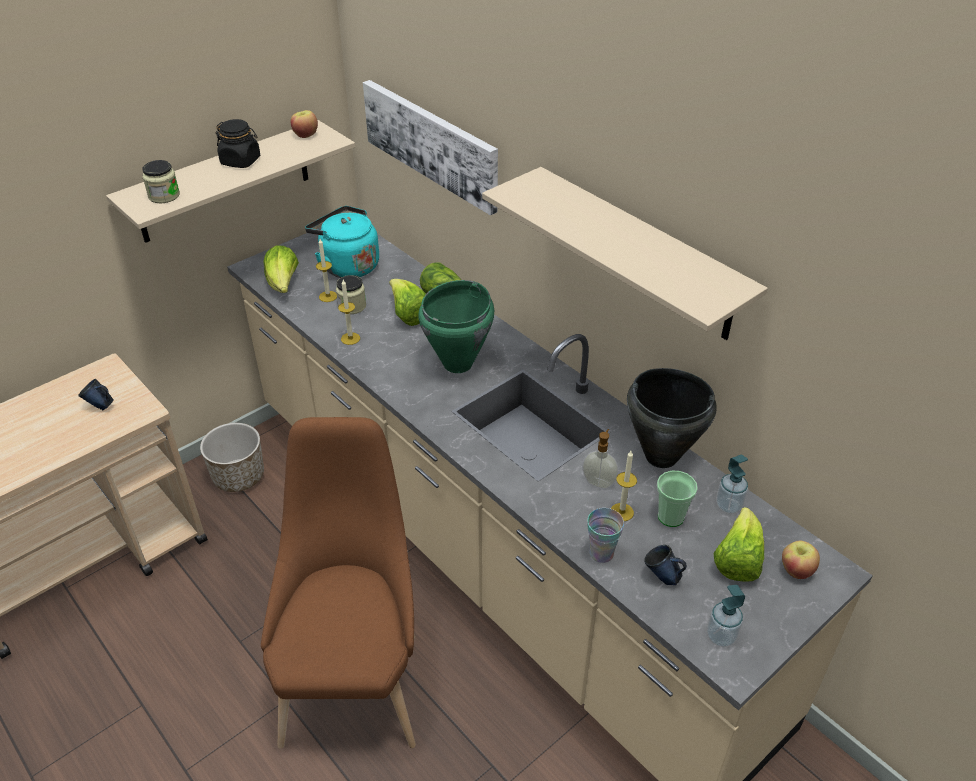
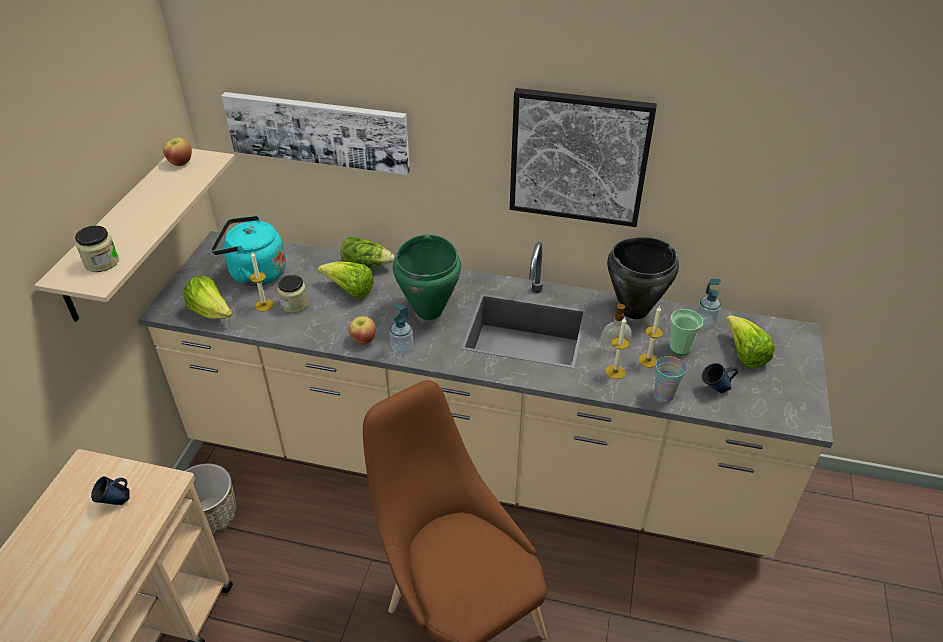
camera: 35 degrees left, 0 degrees up
(241, 161) = (144, 205): black jar -> none
(350, 338) = (321, 330): candle -> candle (615, 372)
(640, 254) = (579, 157): beige shelf -> picture
(721, 636) = (783, 407): soap dispenser -> soap dispenser (402, 349)
(796, 570) = (780, 342): apple -> apple (363, 339)

